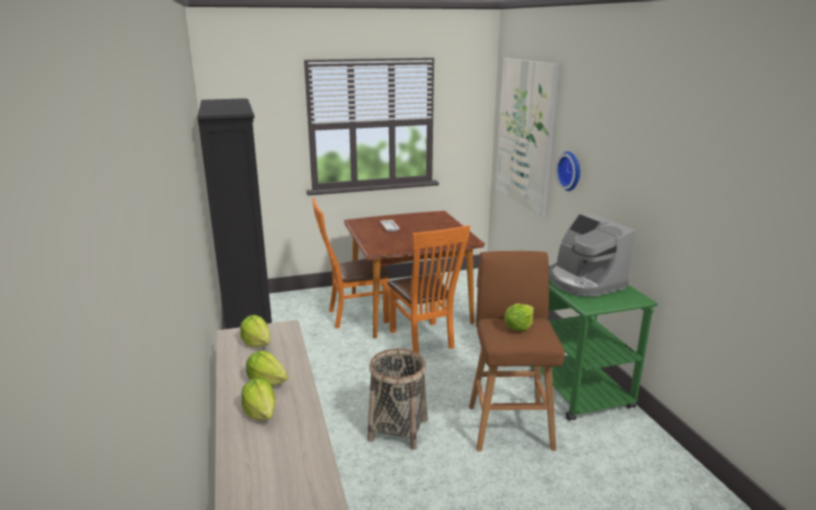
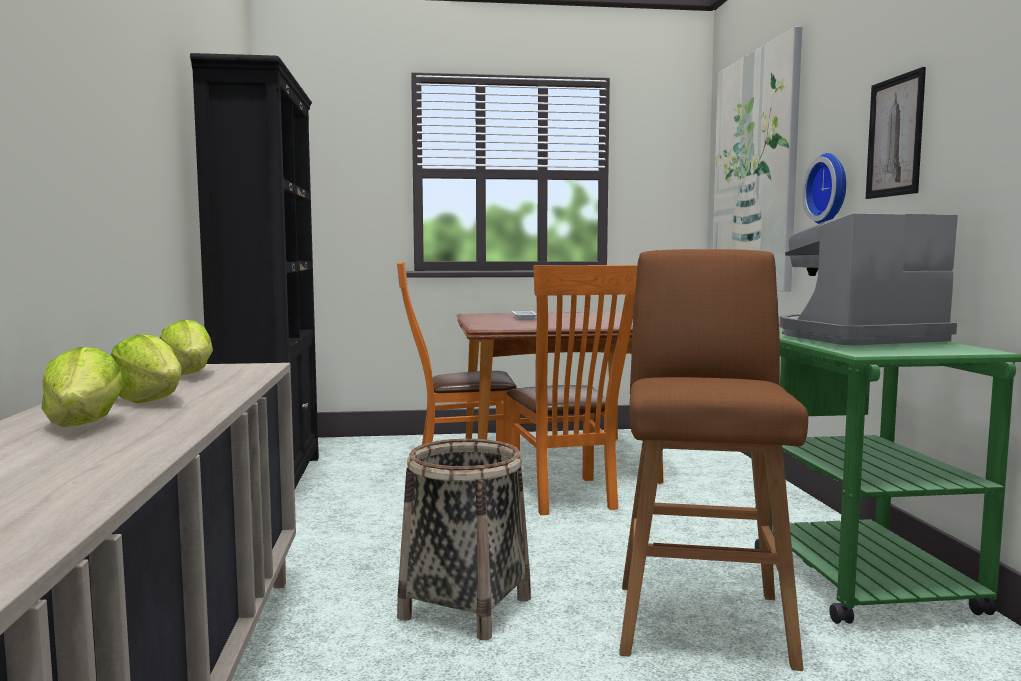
camera: 10 degrees right, 15 degrees down
(518, 327) = (710, 380): lettuce -> none
(584, 282) = (858, 338): coffee machine -> coffee machine turned 90 degrees clockwise
(608, 163) = (895, 137): none -> picture

